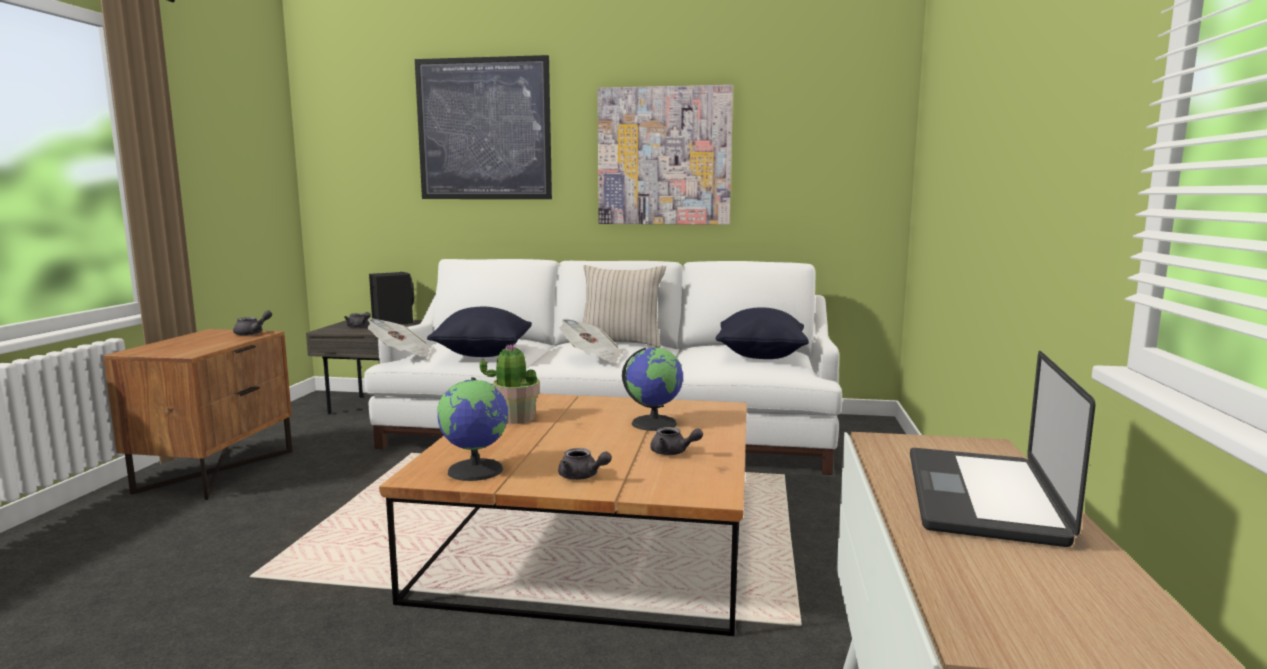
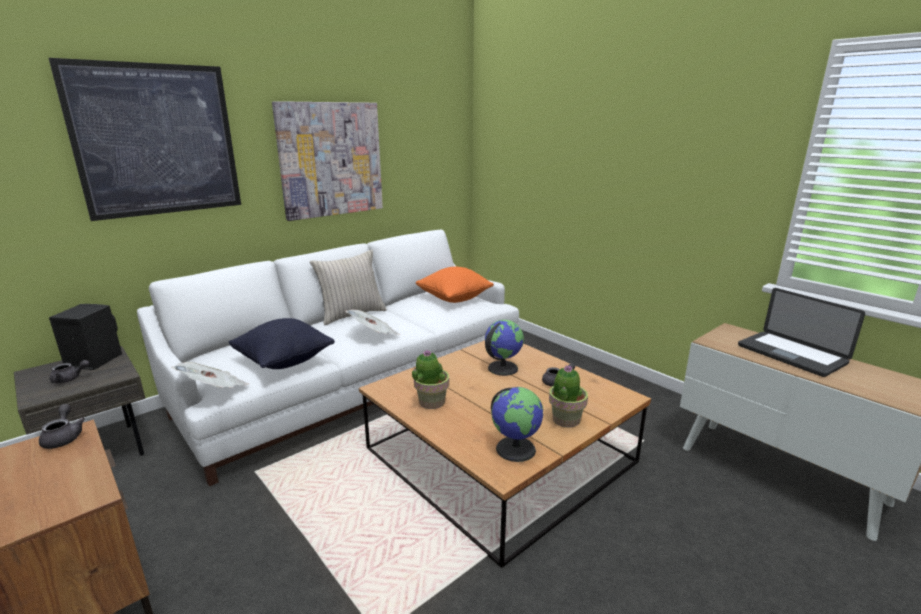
camera: 50 degrees left, 10 degrees up
(582, 477) = (565, 420): grey teapot -> potted plant
(761, 356) = (454, 299): black pillow -> orange pillow

